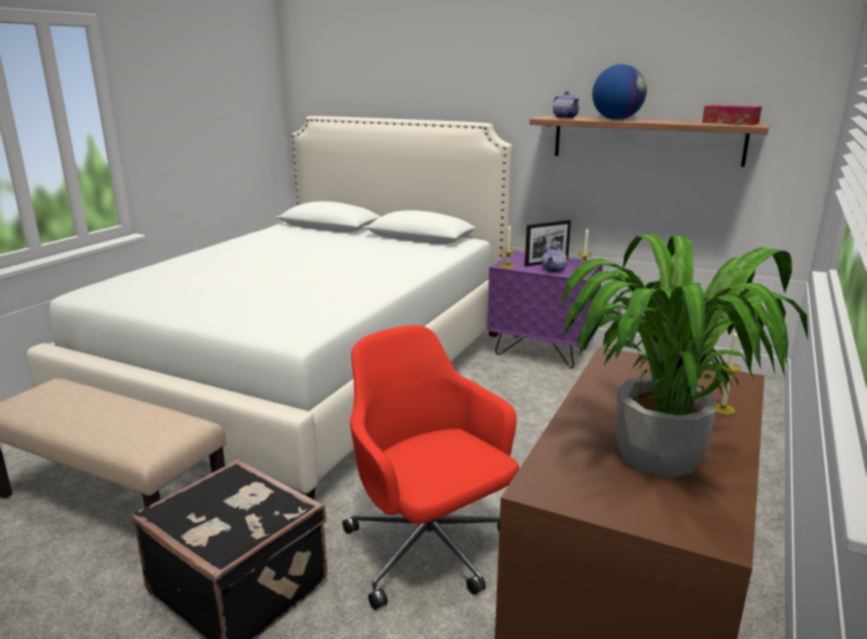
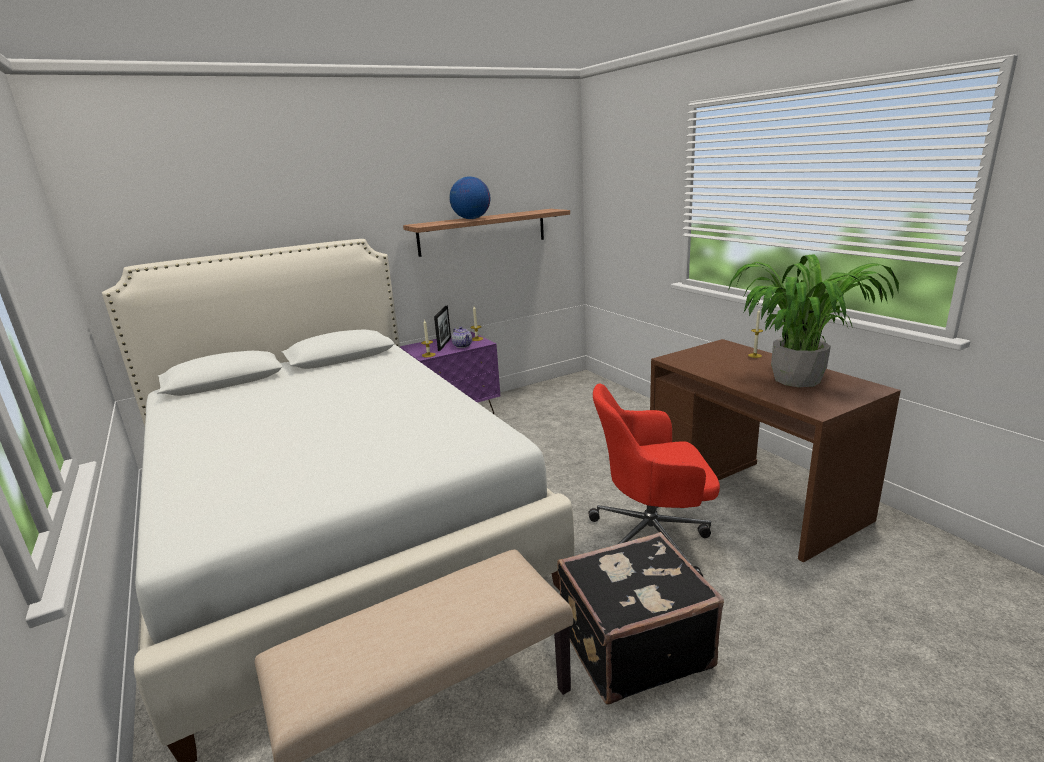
camera: 55 degrees left, 0 degrees up
(565, 117) = (433, 223): teapot -> none
(730, 123) = (538, 211): tissue box -> none

